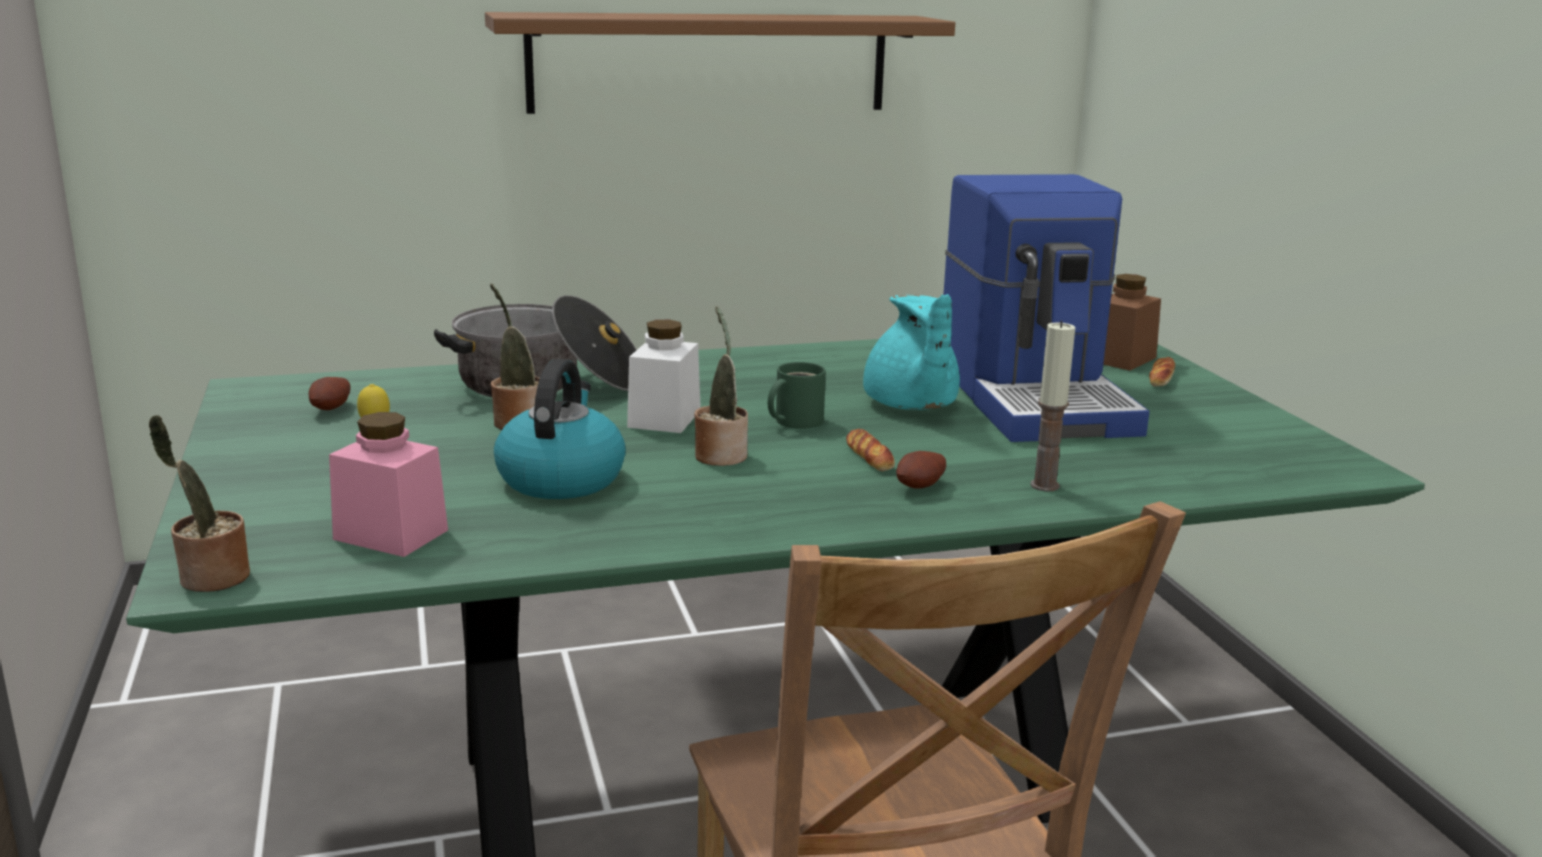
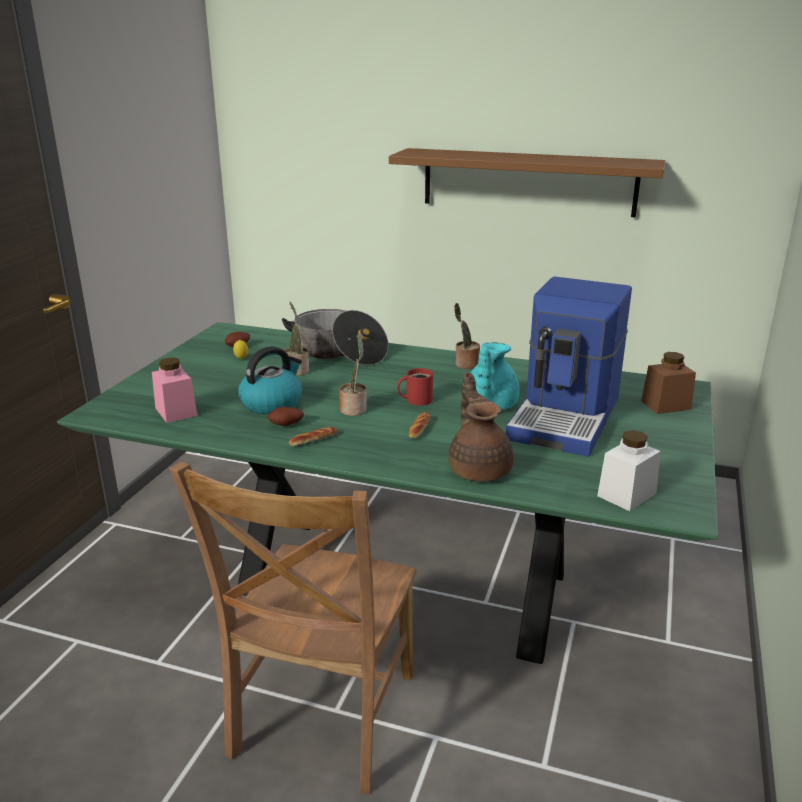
camera: 35 degrees right, 5 degrees up
(210, 579) = (98, 413): potted plant -> potted plant (465, 365)
(664, 418) = (360, 383): white jar -> white jar (626, 494)
(794, 421) = (416, 399): green mug -> red mug
(921, 487) = (416, 452): potato -> potato (286, 425)
(1044, 485) = (479, 468): candle -> brown teapot
(1161, 378) = (669, 423): bread -> bread (313, 440)

